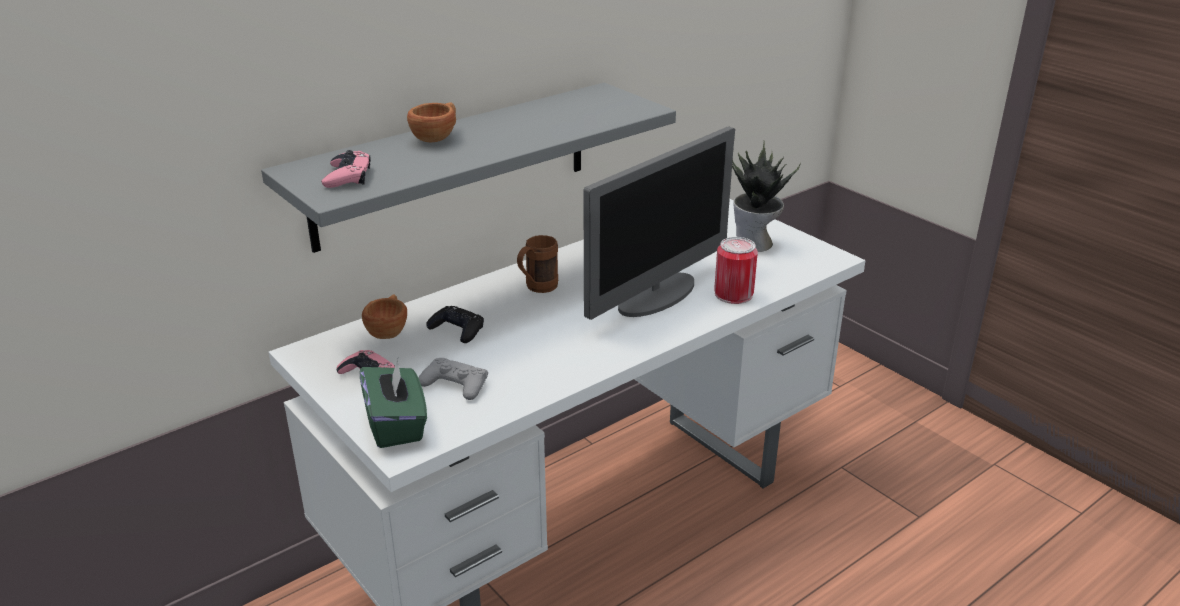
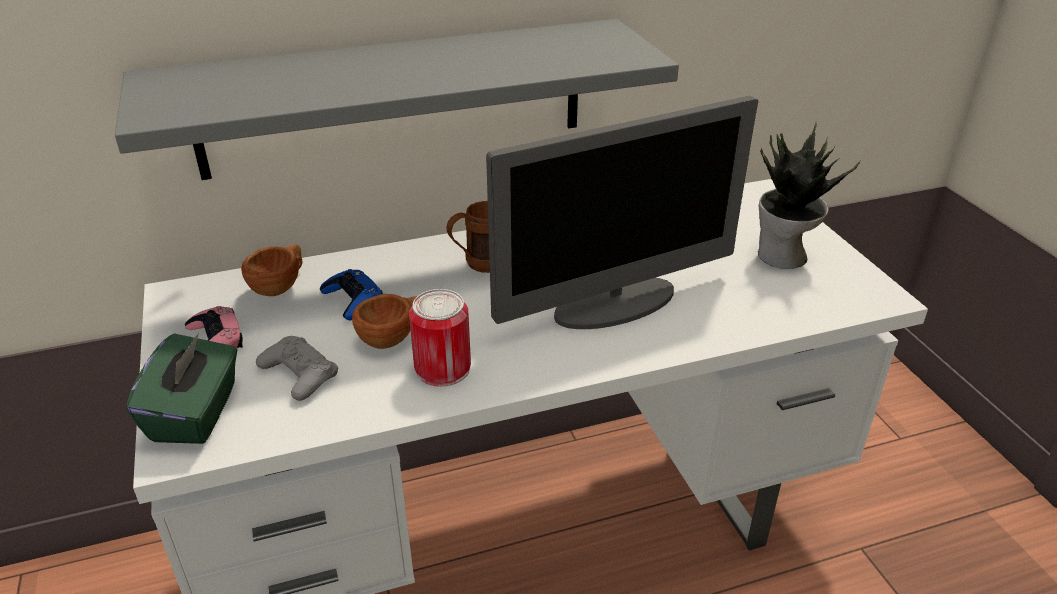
camera: 20 degrees right, 5 degrees up
(348, 176) = (199, 94): pink game controller -> none
(437, 138) = (351, 61): brown cup -> brown cup (393, 337)
(457, 329) = (353, 300): black game controller -> blue game controller
(733, 294) = (715, 323): can -> can (442, 368)

